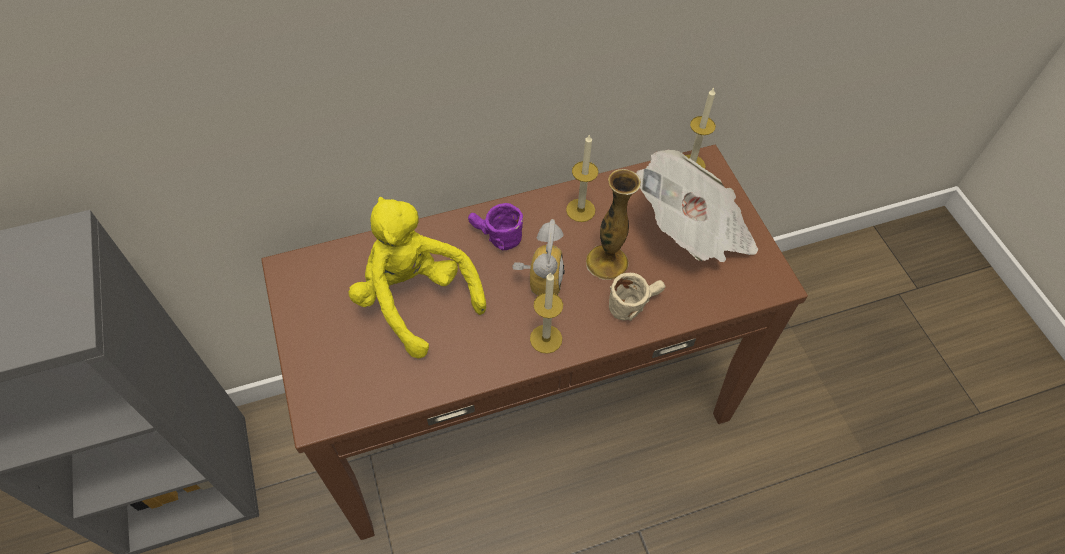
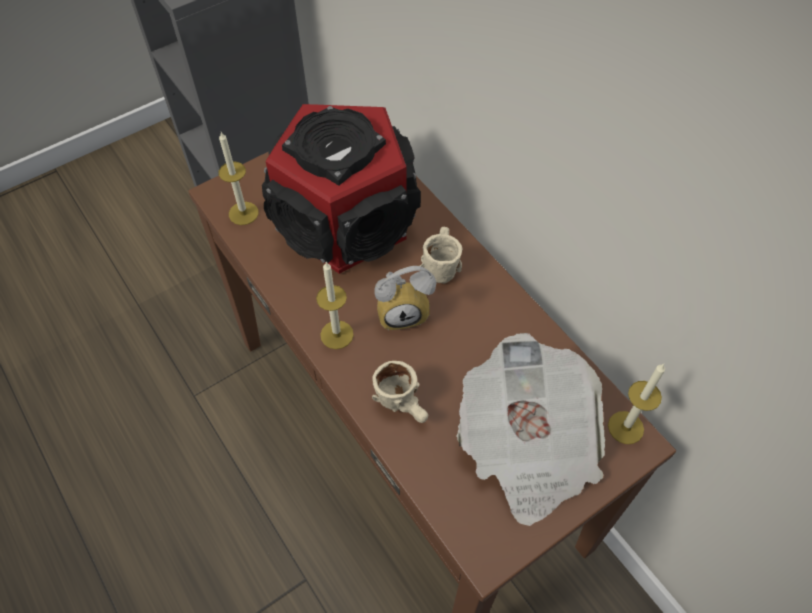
camera: 75 degrees right, 0 degrees up
(415, 299) = (347, 222): yellow plush toy -> speaker
(494, 237) = (439, 262): purple mug -> beige mug
(580, 210) = (506, 328): candle -> candle (243, 213)
(607, 262) = (447, 368): vase -> none

